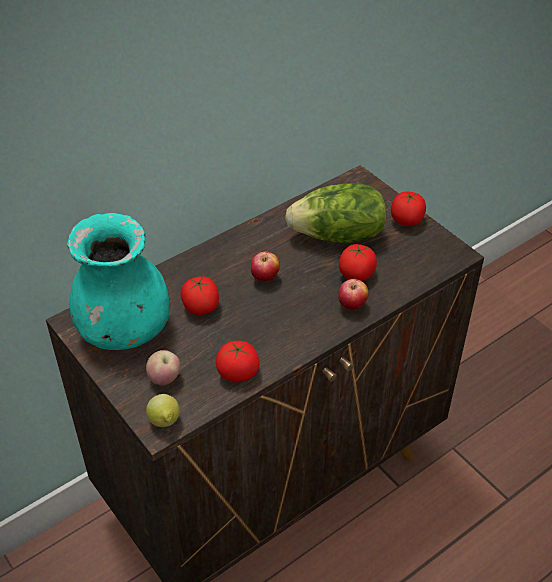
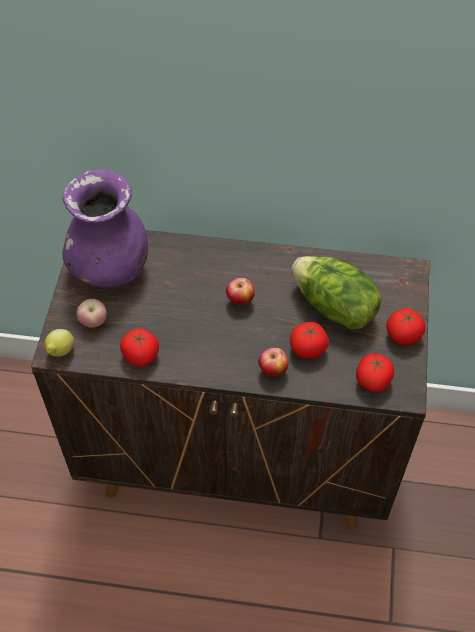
camera: 45 degrees right, 10 degrees up
(124, 330) = (110, 267): turquoise vase -> purple vase
(201, 307) = (174, 288): tomato -> tomato (373, 380)

